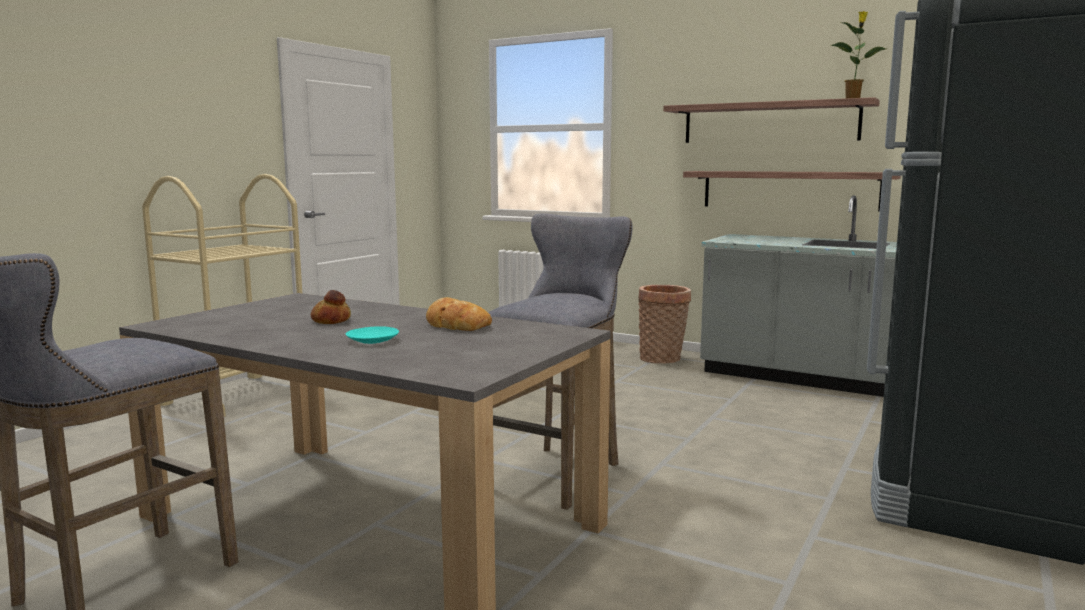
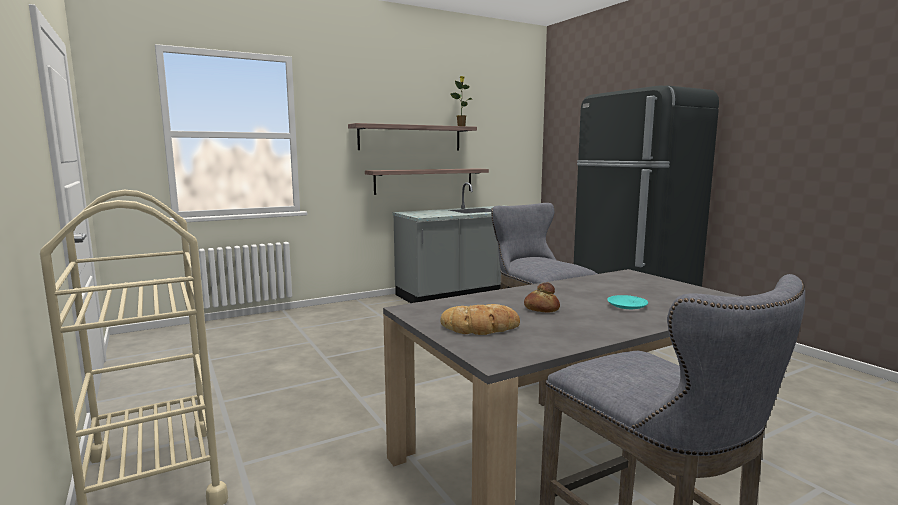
camera: 60 degrees left, 0 degrees up
(456, 324) = (586, 287): bread -> bread (480, 327)
(662, 359) = (374, 306): basket -> none

